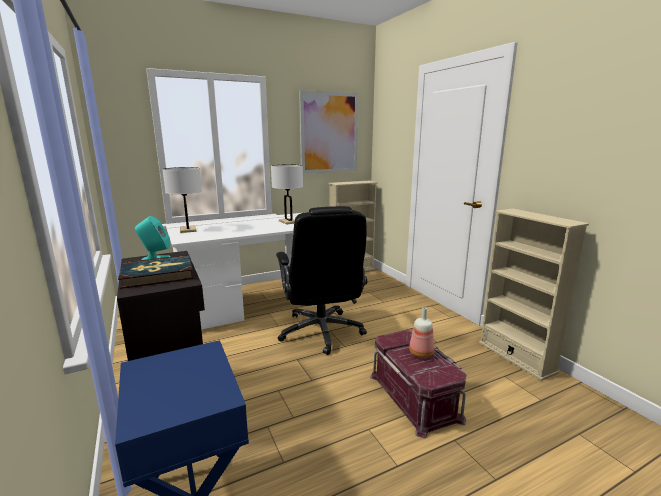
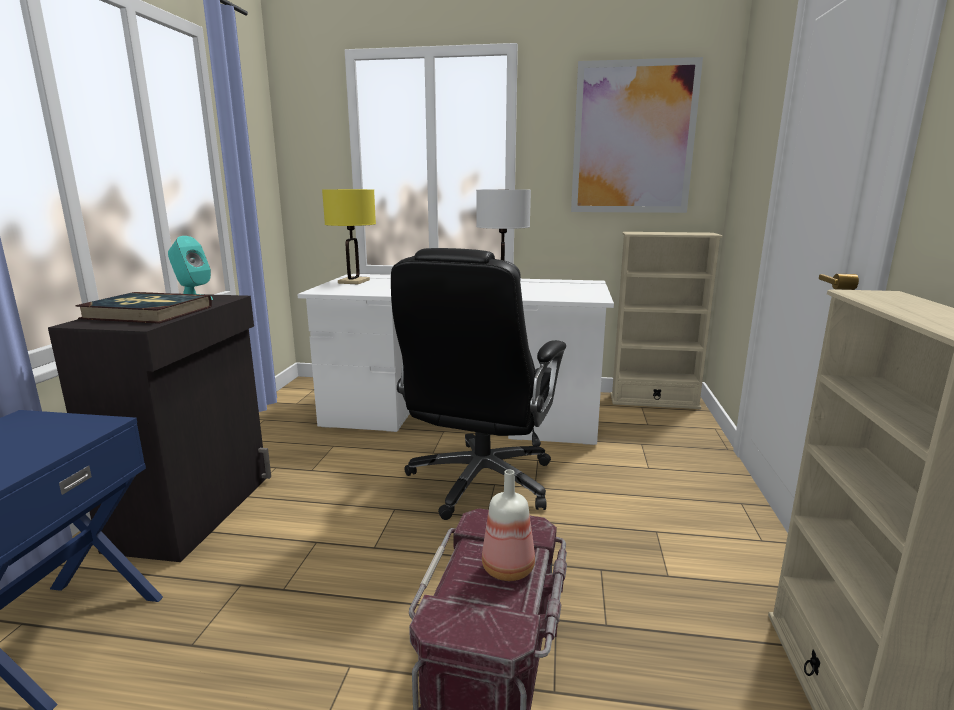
camera: 35 degrees right, 0 degrees up
(188, 230) = (354, 281): white table lamp -> yellow table lamp

